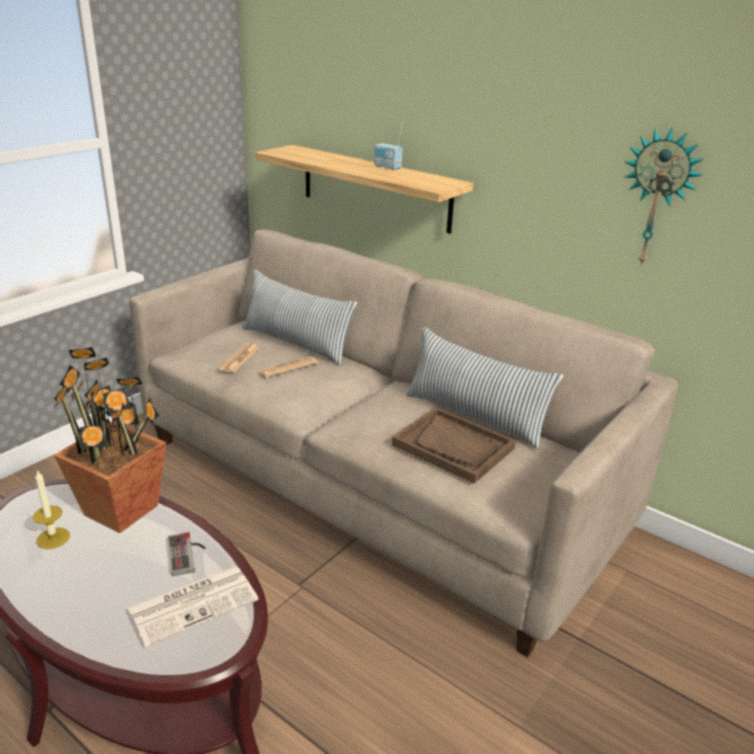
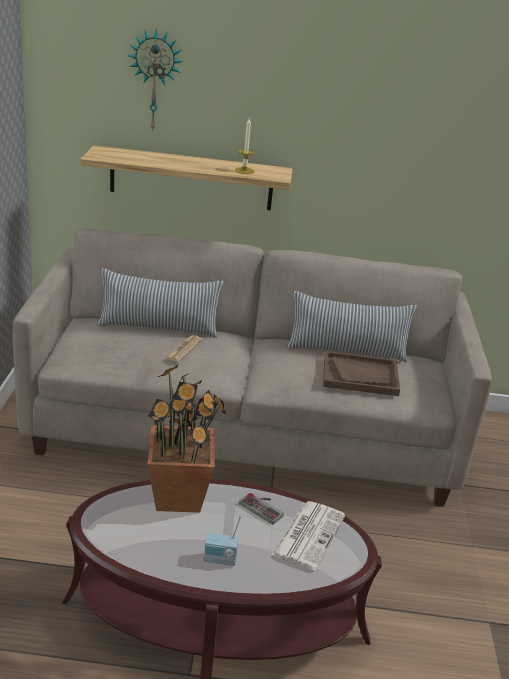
camera: 35 degrees left, 0 degrees up
(53, 538) = (156, 535): candle -> candle (244, 171)
(239, 358) = (133, 352): newspaper -> none
(387, 167) = (212, 161): radio -> radio (220, 560)
(657, 198) = (443, 170): wall clock -> wall clock (155, 80)

